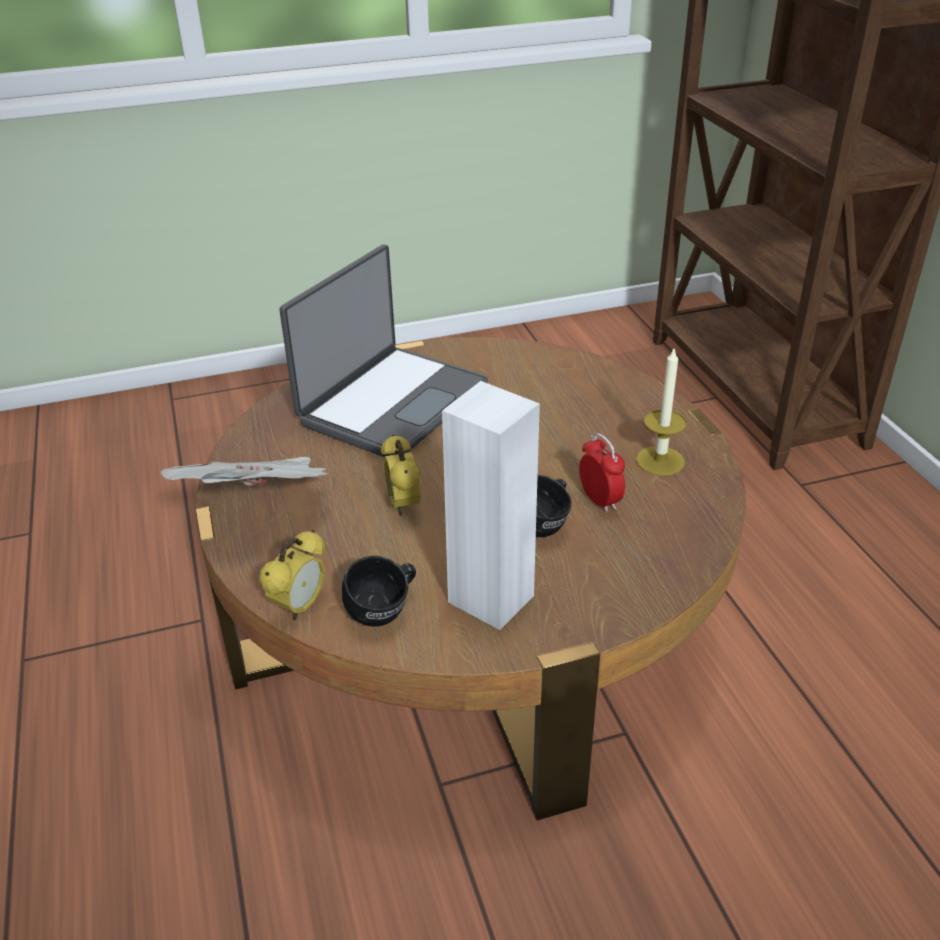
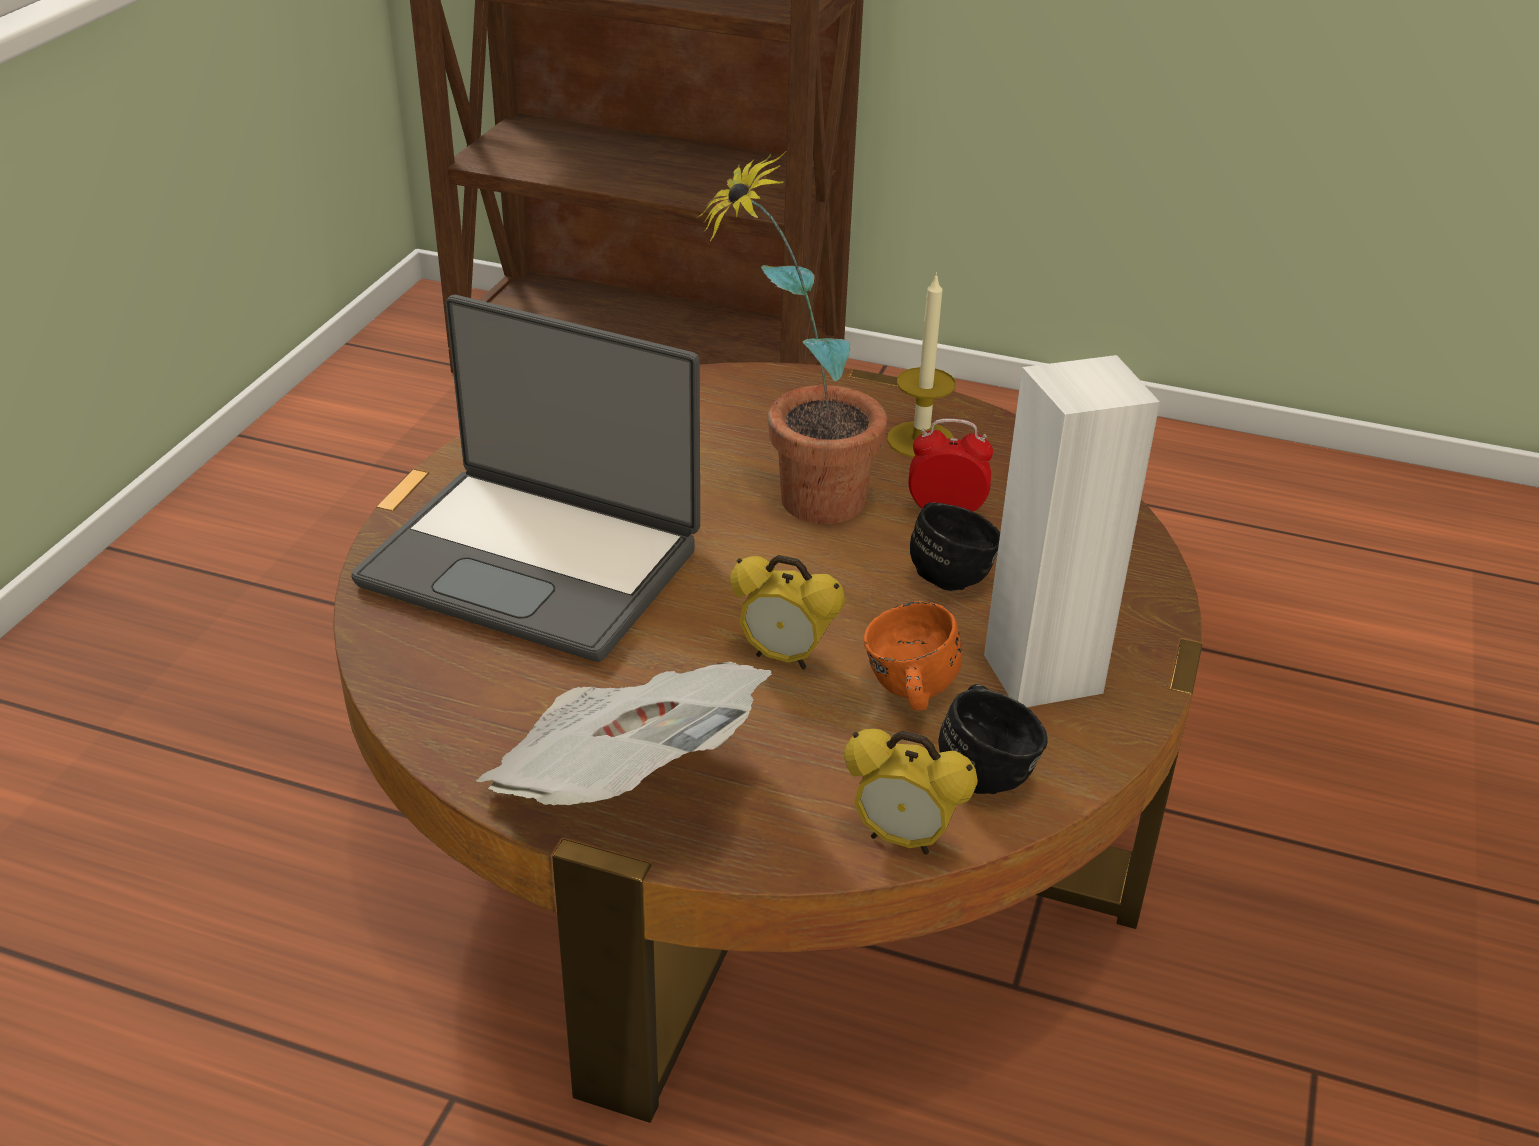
camera: 55 degrees left, 0 degrees up
(300, 607) = (902, 838): alarm clock -> alarm clock turned 135 degrees clockwise
(391, 403) = (534, 562): laptop -> laptop turned 135 degrees clockwise
(418, 558) = (907, 693): none -> orange mug
(541, 448) = (795, 501): none -> potted plant

